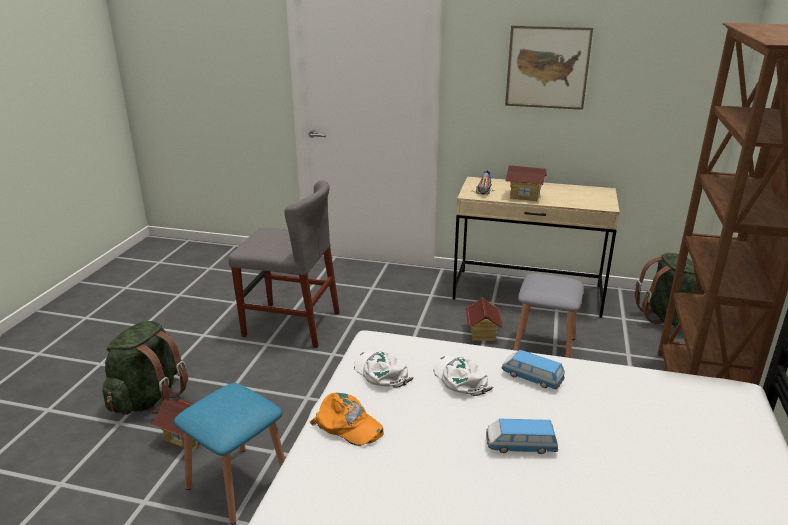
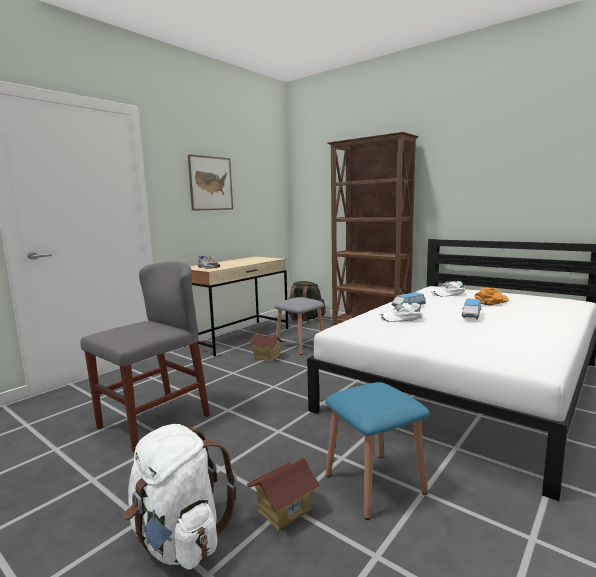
camera: 65 degrees left, 15 degrees down
(148, 398) = (179, 540): green backpack -> white backpack
(348, 425) = (442, 344): orange cap -> orange cap (491, 301)
(381, 373) = (382, 332): white cap -> white cap (448, 293)
(524, 196) = (234, 264): toy house -> none

